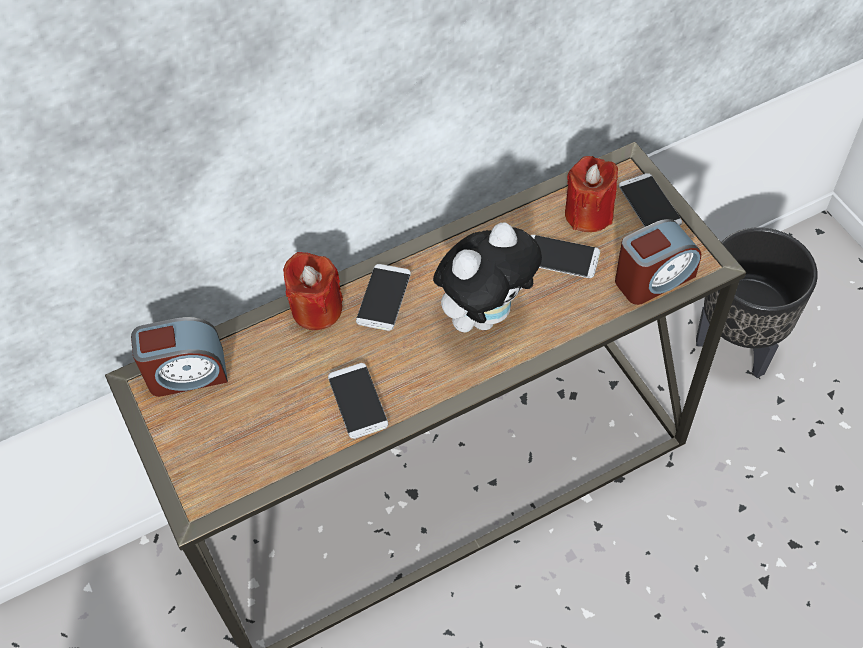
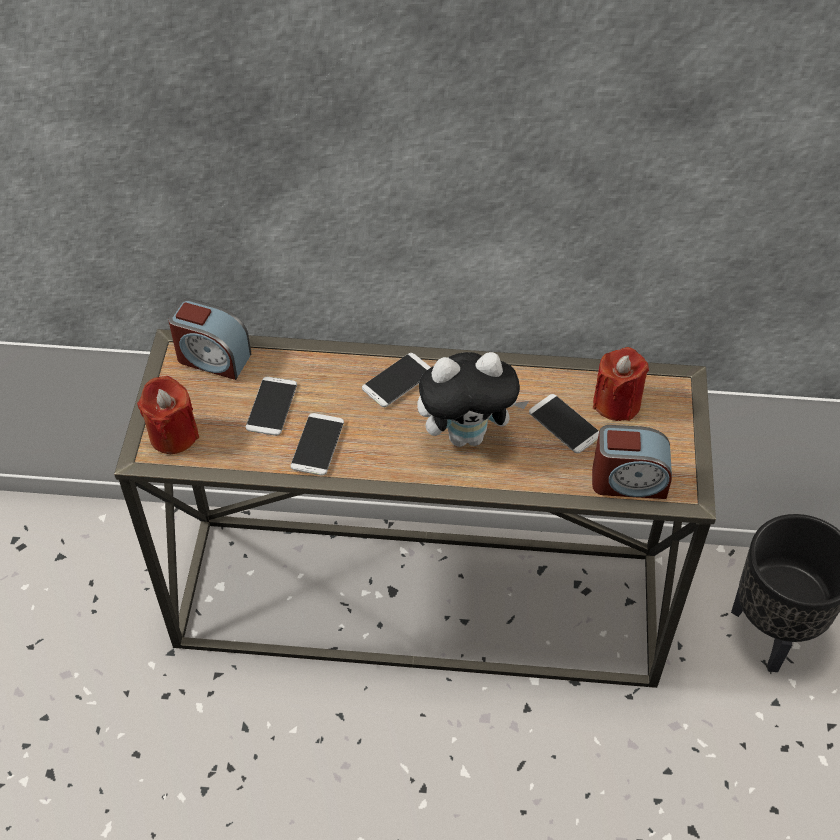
camera: 30 degrees right, 5 degrees down
(317, 309) = (341, 362): red candle -> red candle (173, 435)
(649, 204) = (675, 422): phone -> phone (271, 406)

